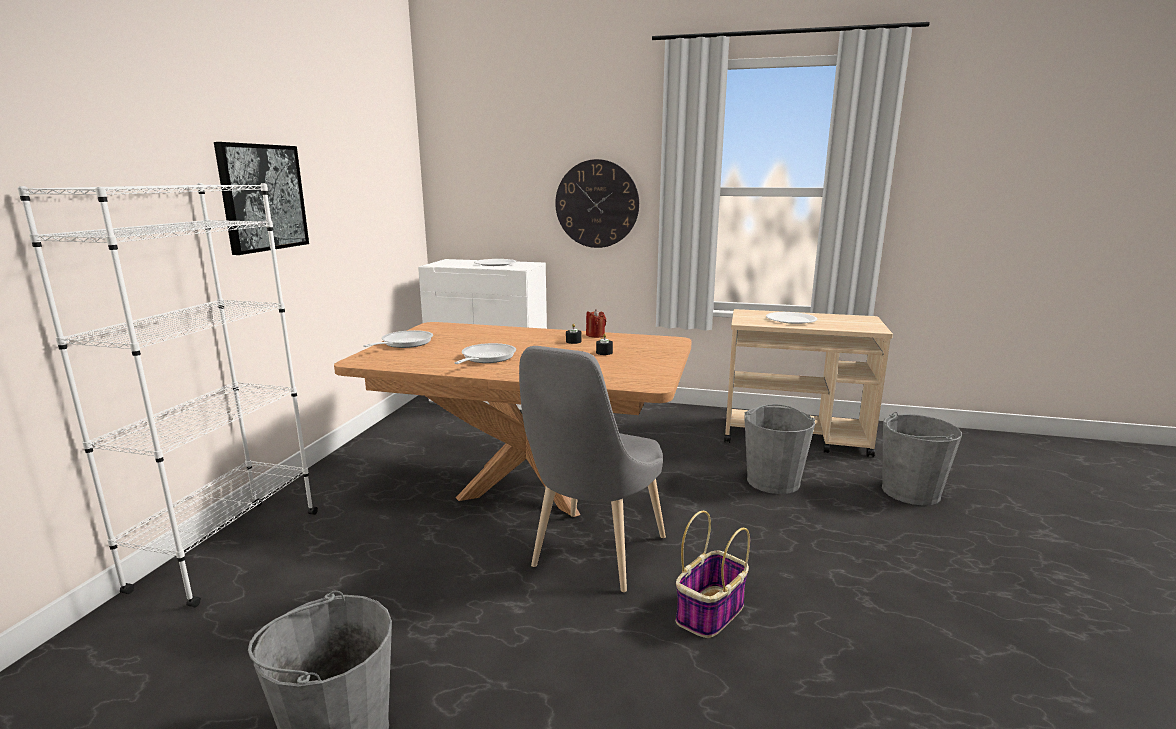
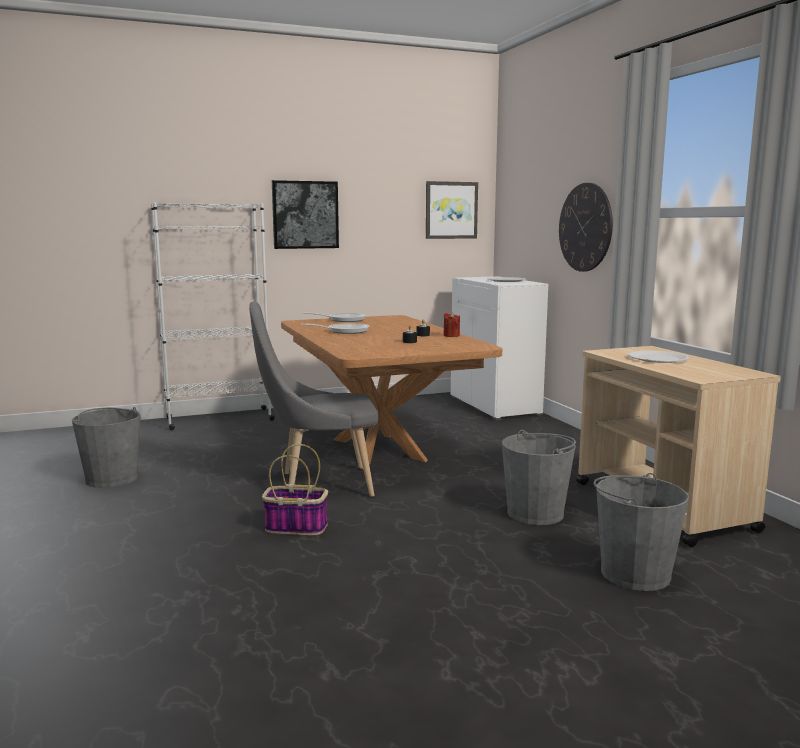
camera: 55 degrees right, 5 degrees down
(394, 184) = (451, 210): none -> picture

